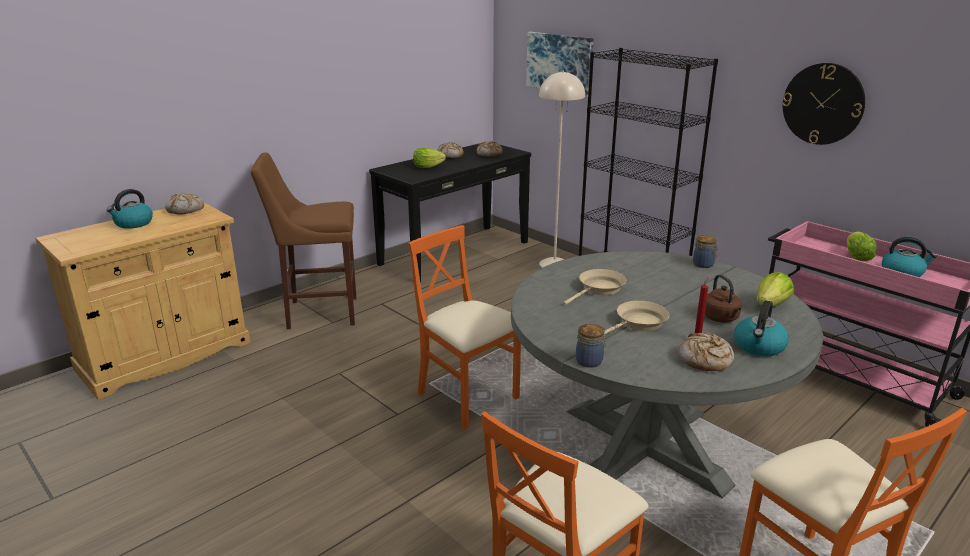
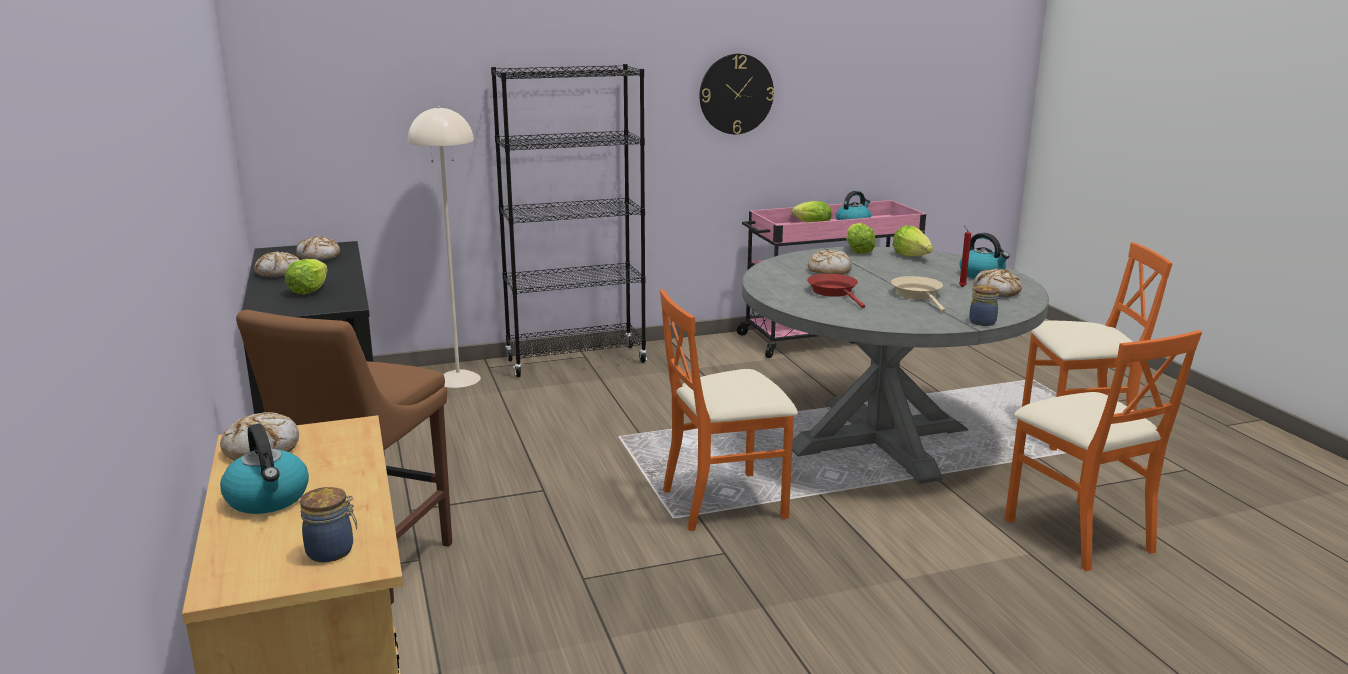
camera: 65 degrees left, 5 degrees down
(560, 63) = (382, 101): picture -> none
(599, 289) = (834, 292): beige frying pan -> red frying pan
(661, 278) = (829, 271): none -> bread
(704, 265) = (812, 254): jar -> jar (332, 551)
(721, 318) = (926, 273): brown kettle -> none
(747, 280) = (858, 251): none -> lettuce

